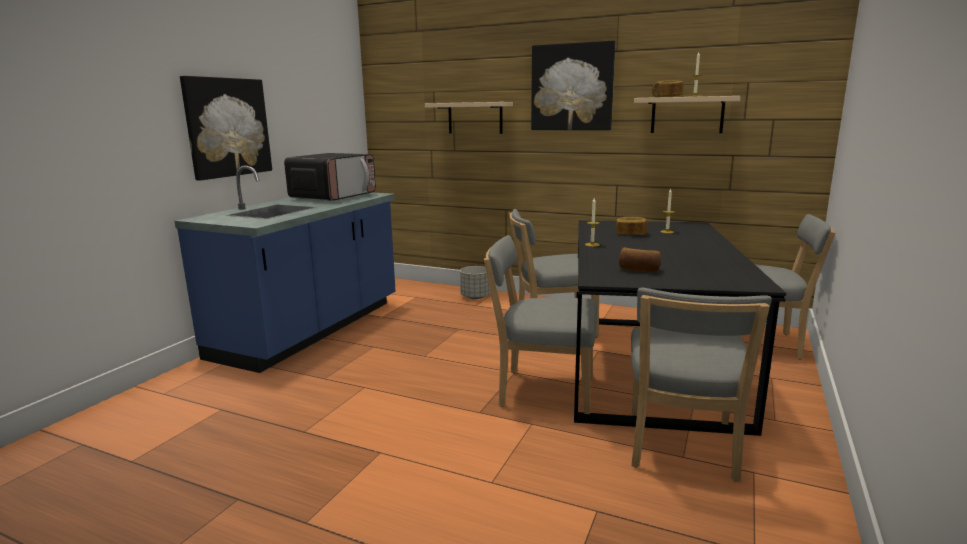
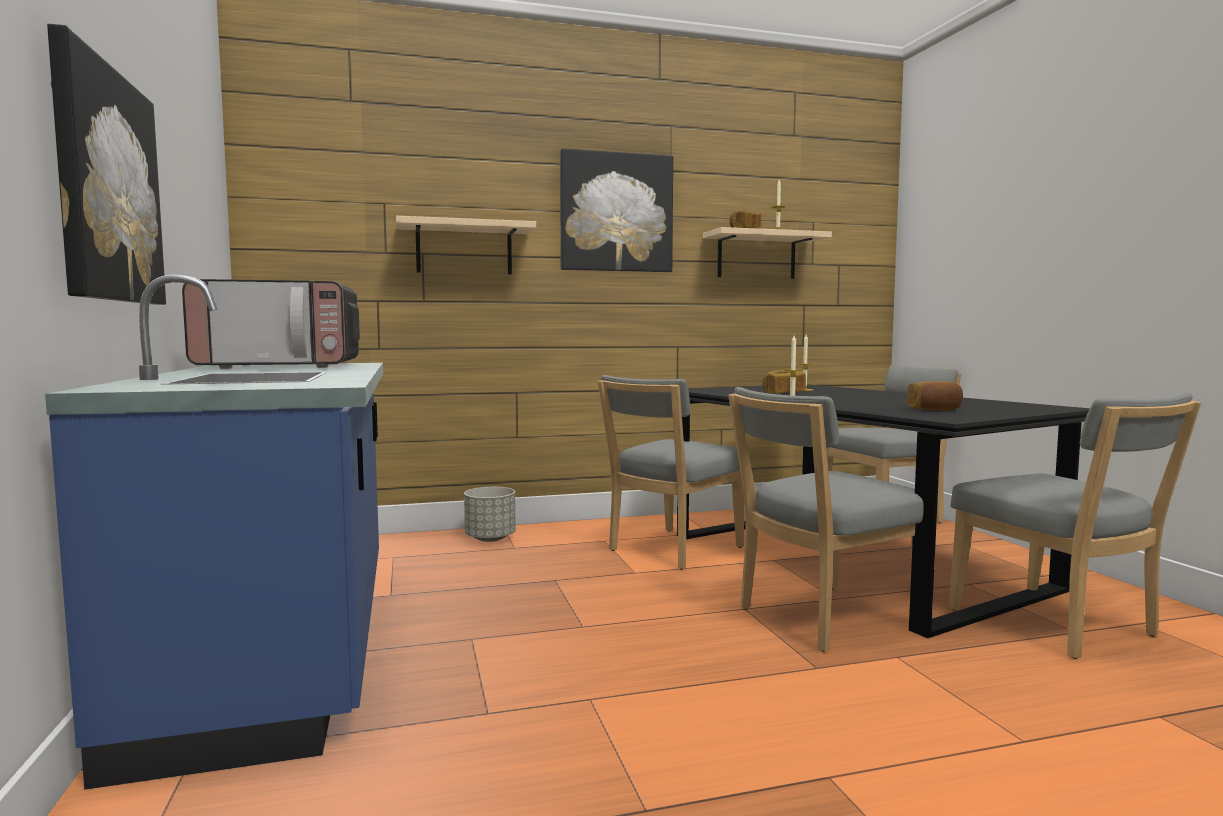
camera: 40 degrees left, 10 degrees down
(334, 196) = (282, 366): microwave -> microwave turned 90 degrees clockwise

